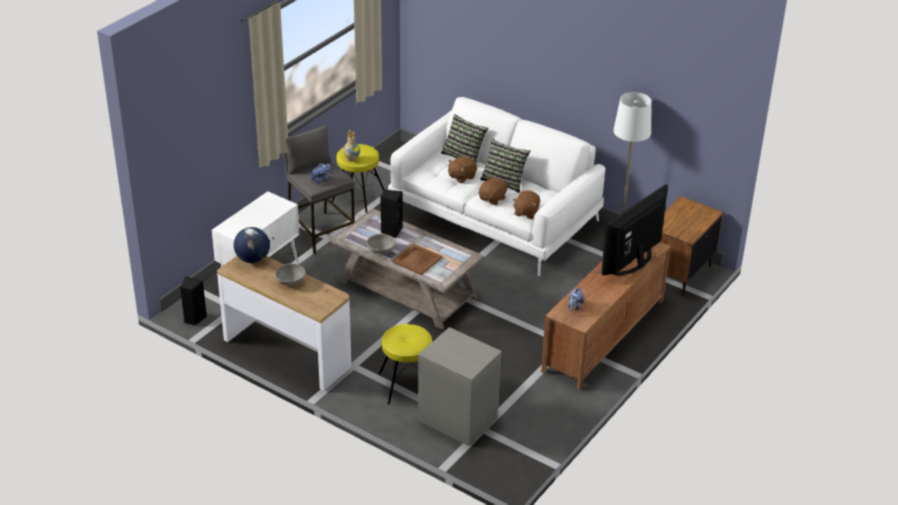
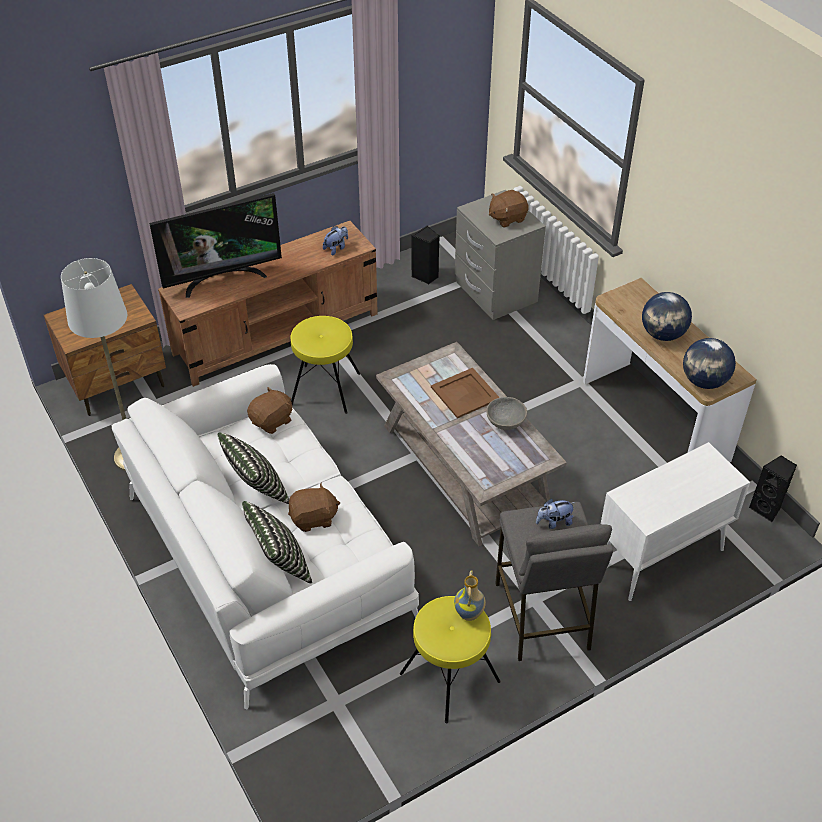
camera: 155 degrees left, 10 degrees up
(290, 282) = (663, 334): grey bowl -> globe
(391, 231) = (475, 450): black speaker -> black speaker (425, 276)
(407, 385) = (530, 340): yellow stool -> yellow stool (325, 388)
(493, 199) = (298, 460): brown plush toy -> brown plush toy (507, 218)

